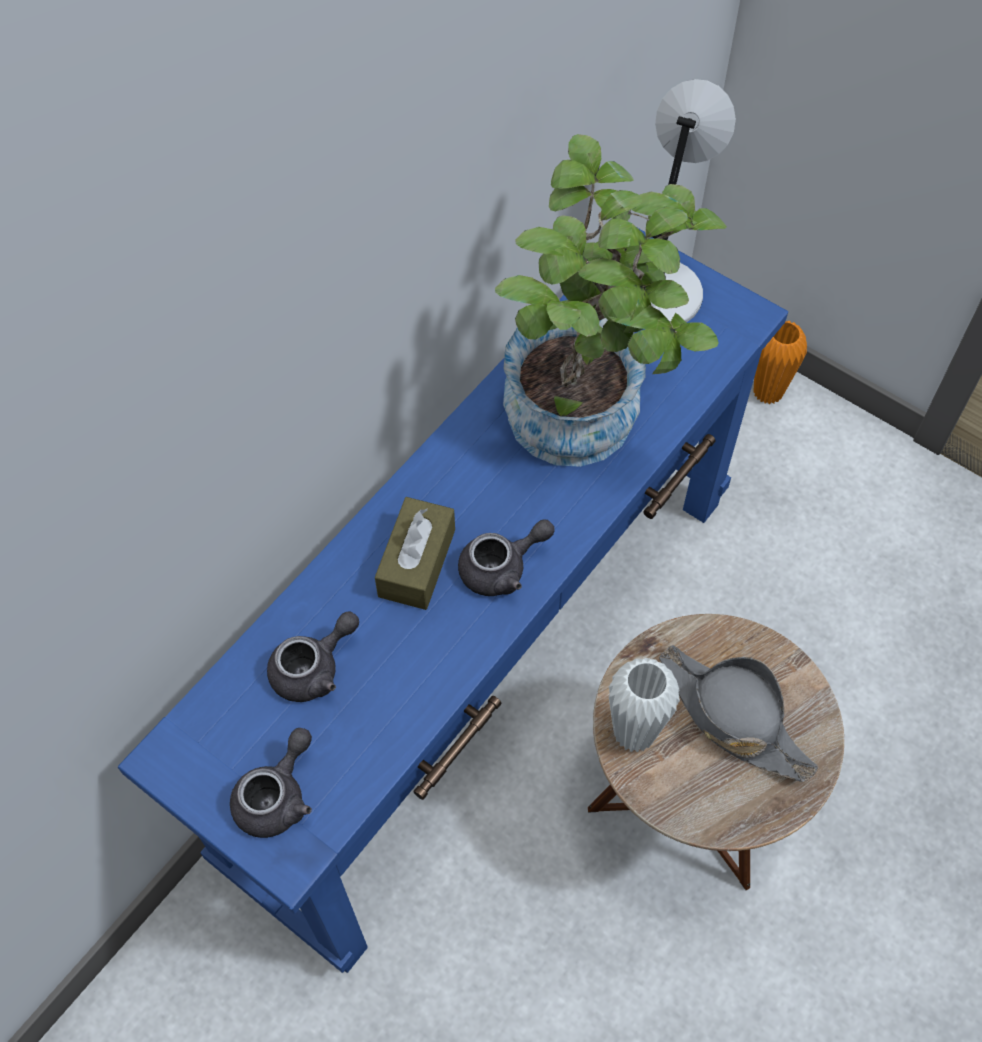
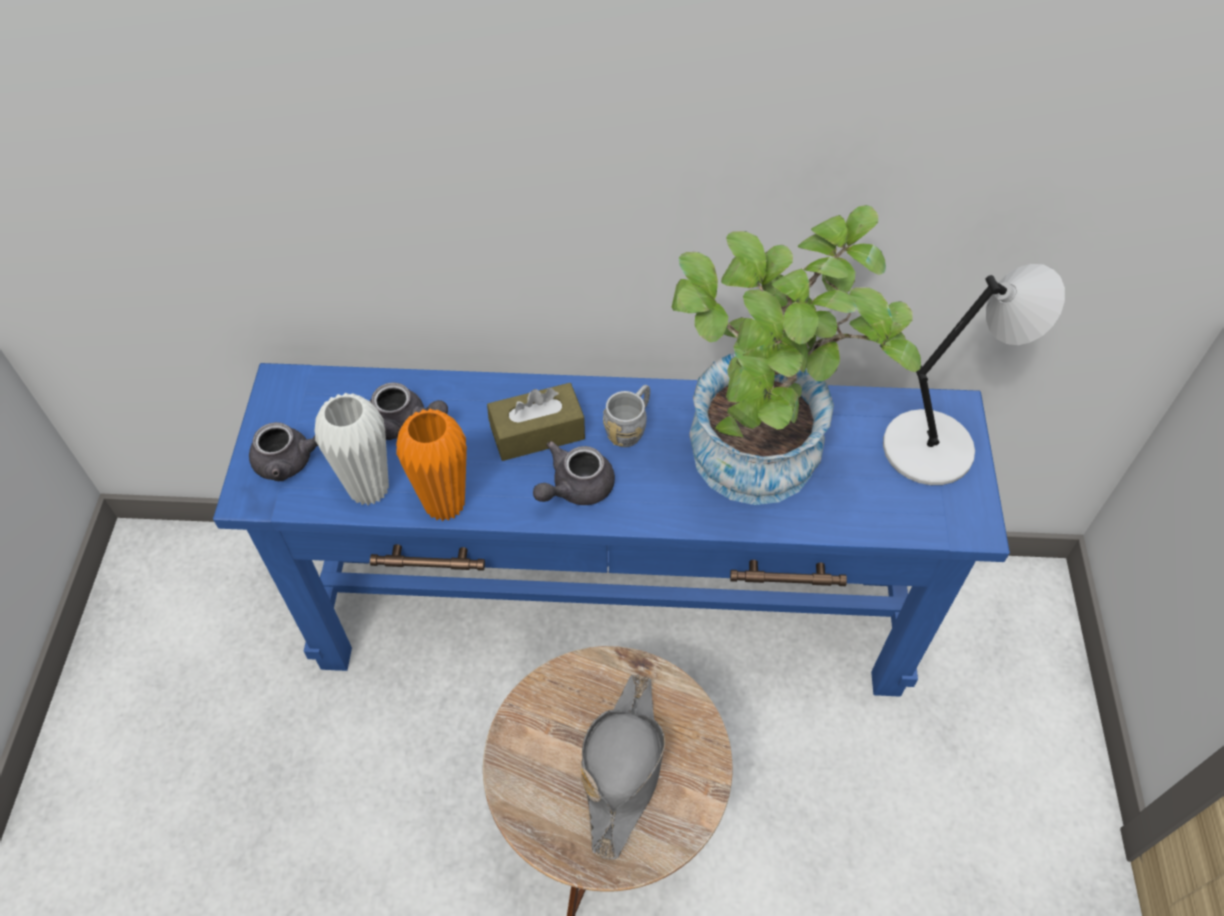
camera: 55 degrees right, 5 degrees down
(470, 487) = (630, 427): none -> grey mug
(502, 568) = (575, 488): grey teapot -> grey teapot turned 105 degrees clockwise
(634, 733) = (554, 698): white vase -> white vase (369, 489)
(768, 392) = (1048, 672): orange vase -> orange vase (444, 504)

